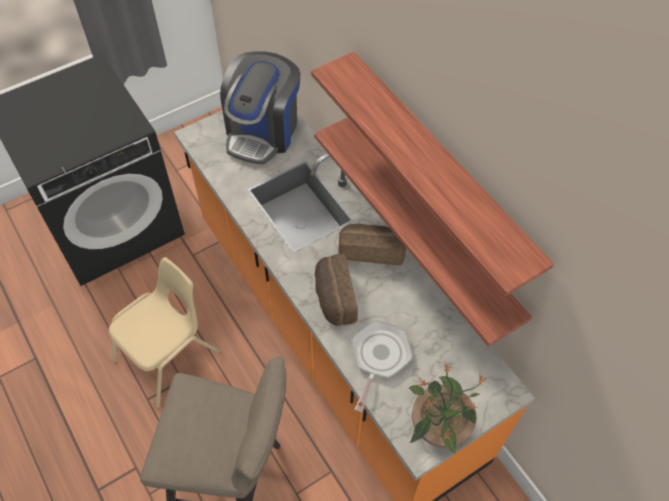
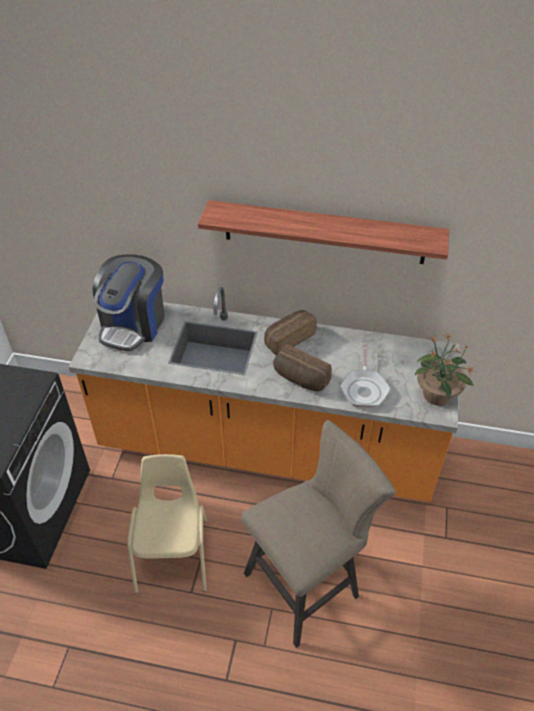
camera: 45 degrees left, 10 degrees down
(263, 131) = (133, 324): coffee machine -> coffee machine turned 45 degrees clockwise
(379, 358) = (364, 388): frying pan -> frying pan turned 150 degrees counterclockwise
(431, 222) = (323, 285): shelf -> none

